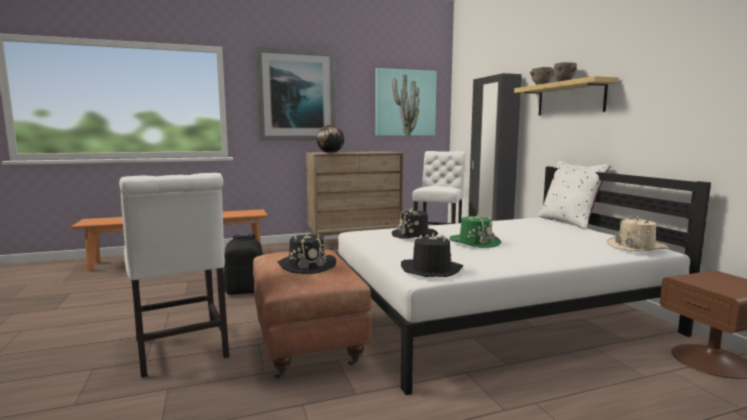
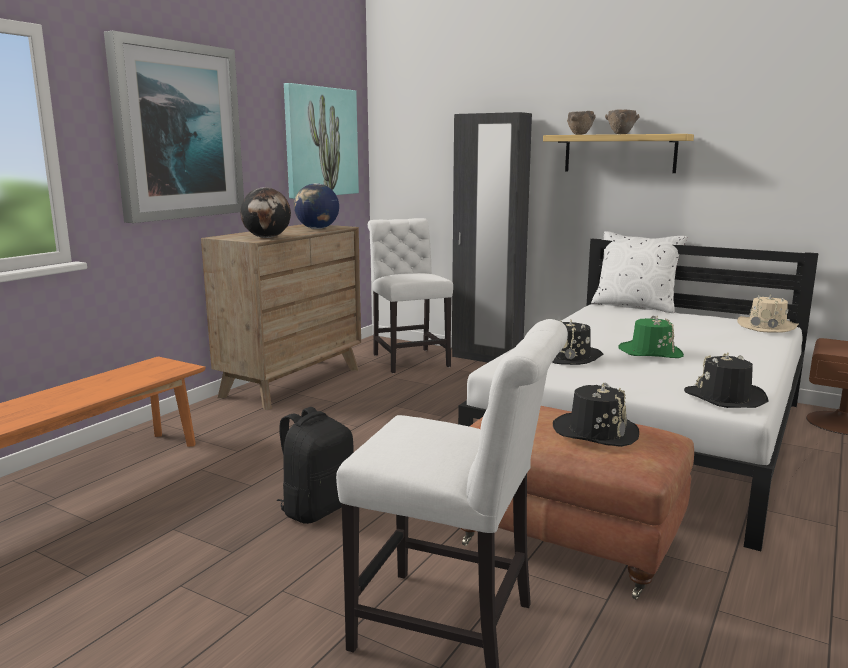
camera: 40 degrees left, 5 degrees up
(376, 152) = (317, 228): none -> globe

